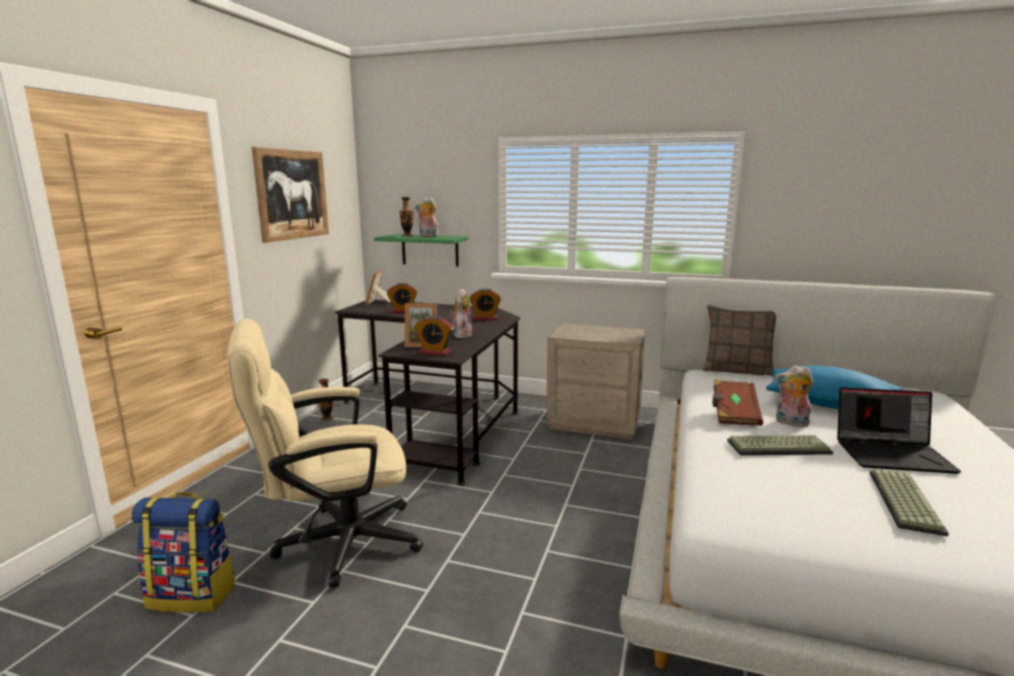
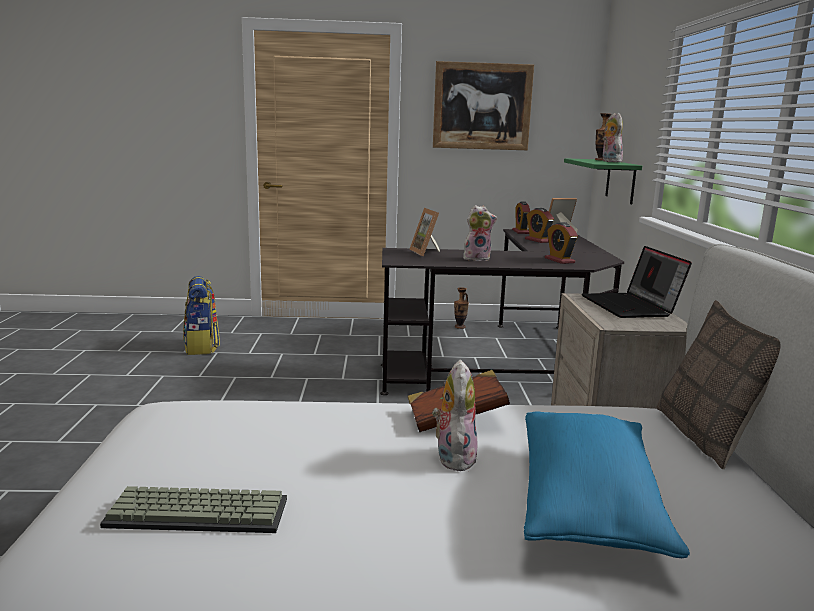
camera: 70 degrees right, 0 degrees up
(335, 543) = (267, 368): beige office chair -> none
(434, 352) = (404, 257): alarm clock -> alarm clock (521, 232)
(778, 446) = (351, 441): keyboard -> none
(892, 454) = (370, 533): laptop -> laptop (631, 307)

